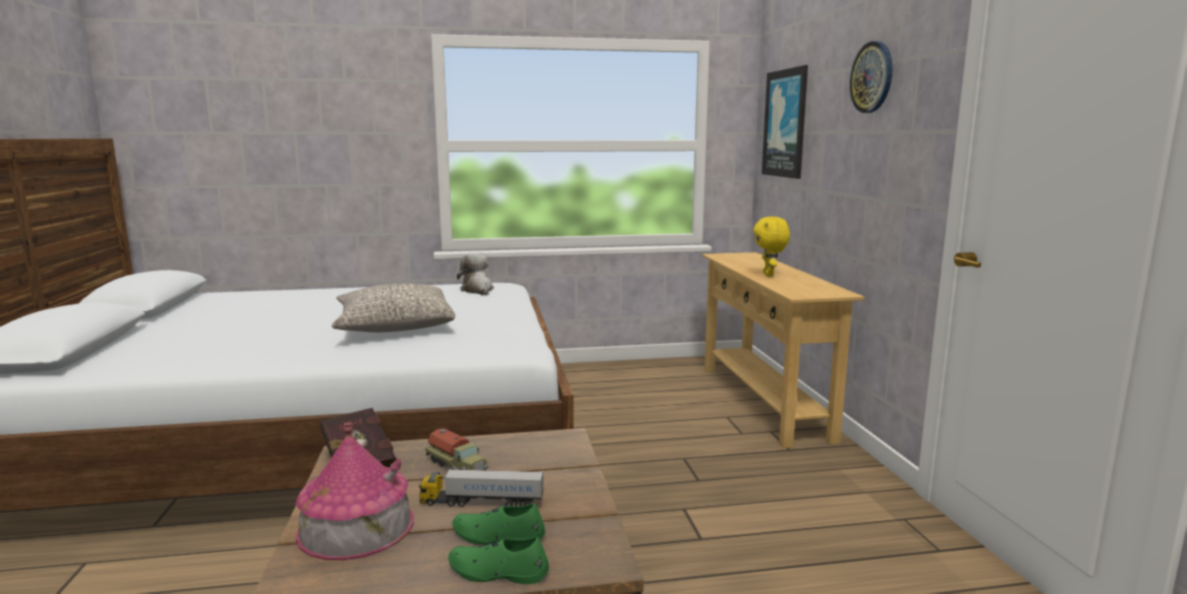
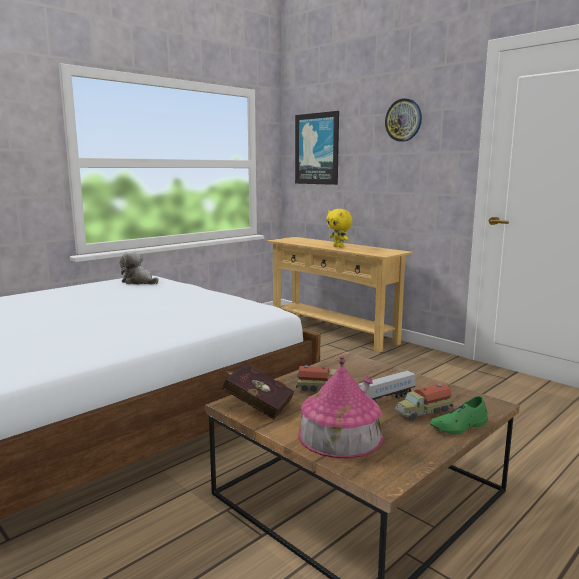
camera: 35 degrees left, 0 degrees up
(394, 326) = (144, 311): grey pillow -> none
(498, 536) = (423, 412): green shoe -> toy truck

